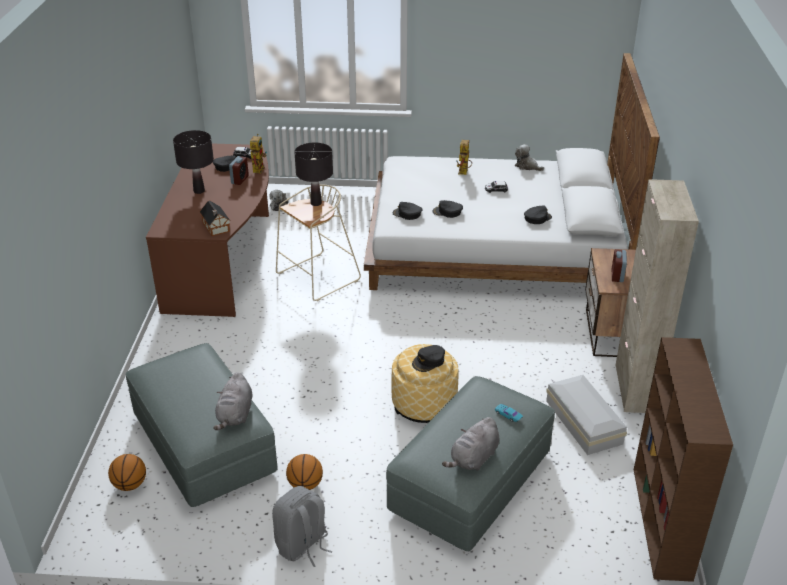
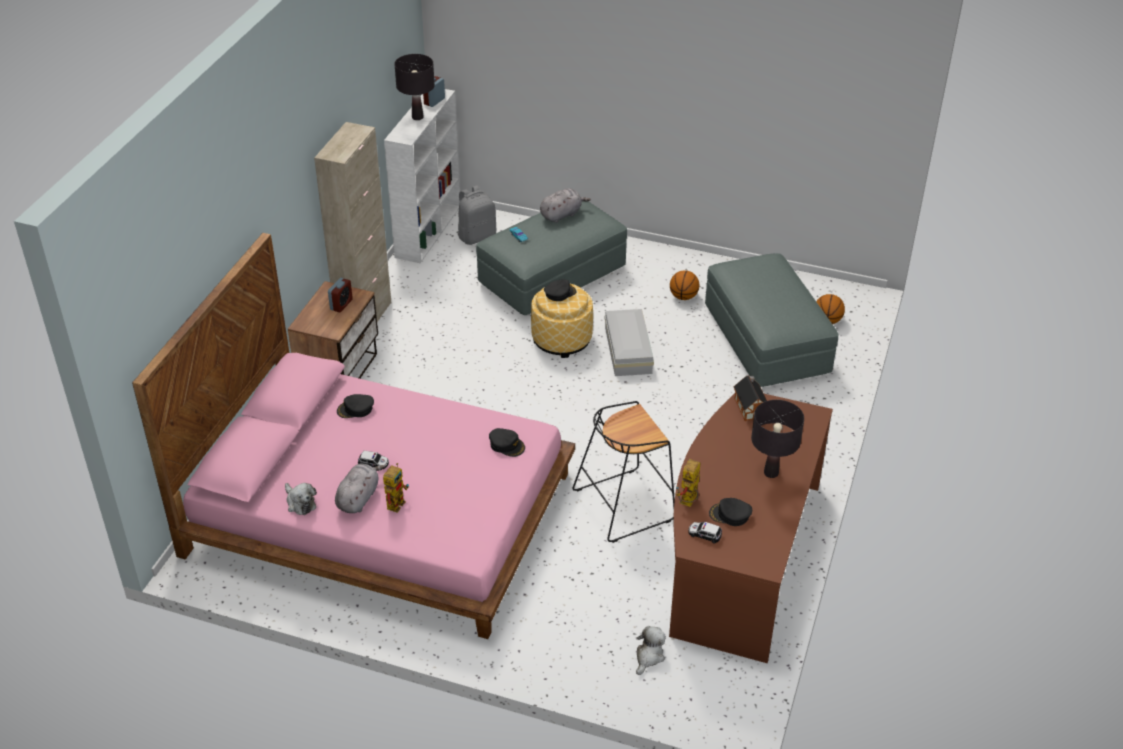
camera: 165 degrees left, 5 degrees up
(235, 415) = (739, 273): grey plush toy -> grey plush toy (358, 498)
(240, 180) = (716, 484): alarm clock -> alarm clock (434, 101)
(302, 545) = (693, 260): grey backpack -> grey backpack (477, 236)
(316, 203) = (622, 440): black table lamp -> black table lamp (417, 117)
(317, 278) = (624, 504): beige stool -> black stool
(447, 212) = (456, 438): black cap -> none
(494, 245) = (382, 512): white bed -> pink bed
(584, 421) = (431, 302): white storage box -> white storage box (627, 351)
(662, 523) = (428, 230): brown bookcase -> white bookcase

